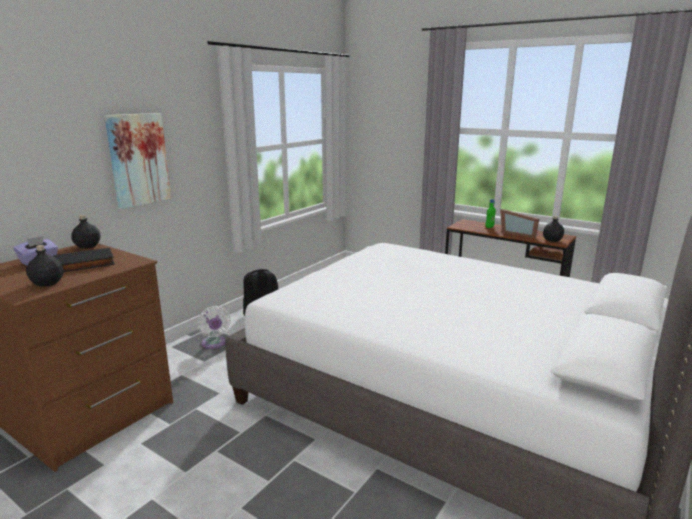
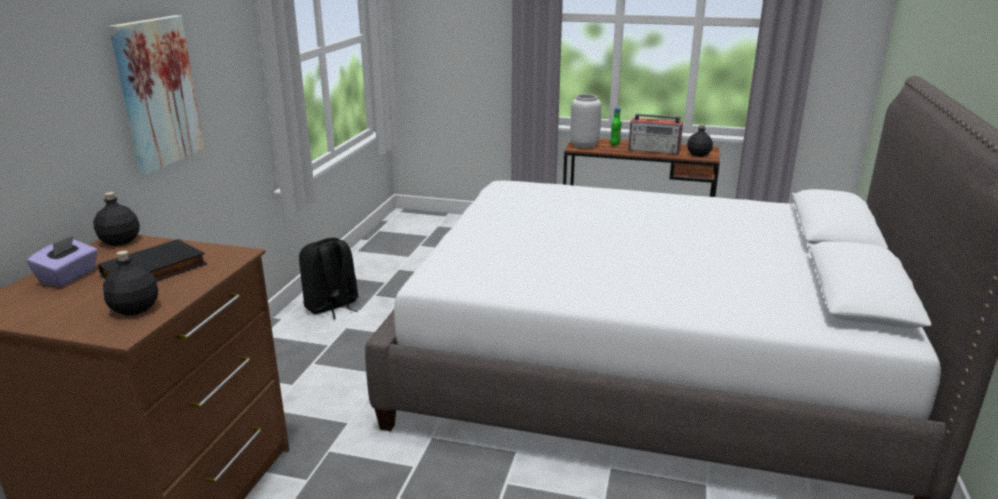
camera: 20 degrees left, 5 degrees up
(214, 344) = (289, 357): white fan -> none
(465, 225) = (585, 145): none -> grey vase
(518, 234) = (654, 150): picture frame -> radio

